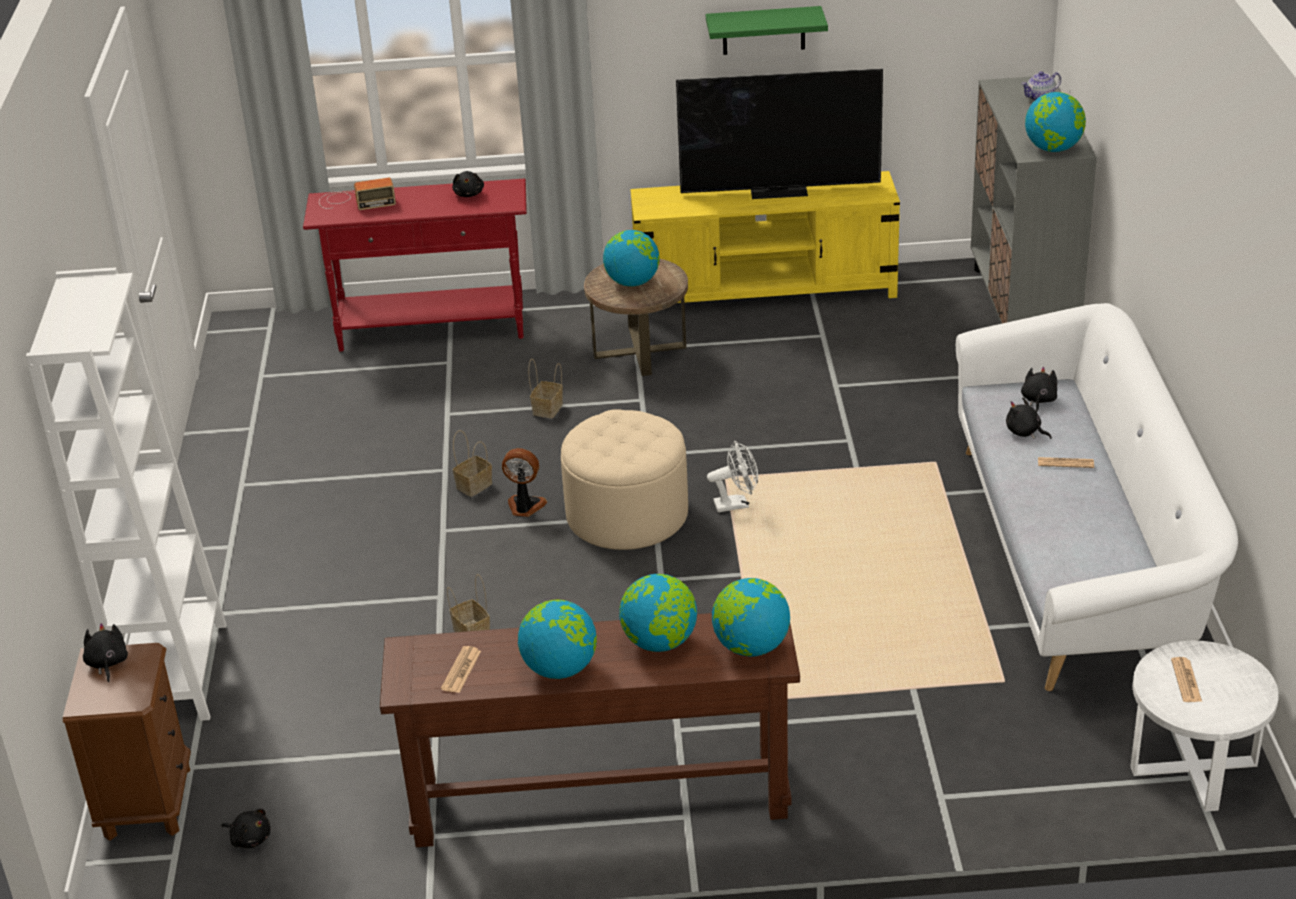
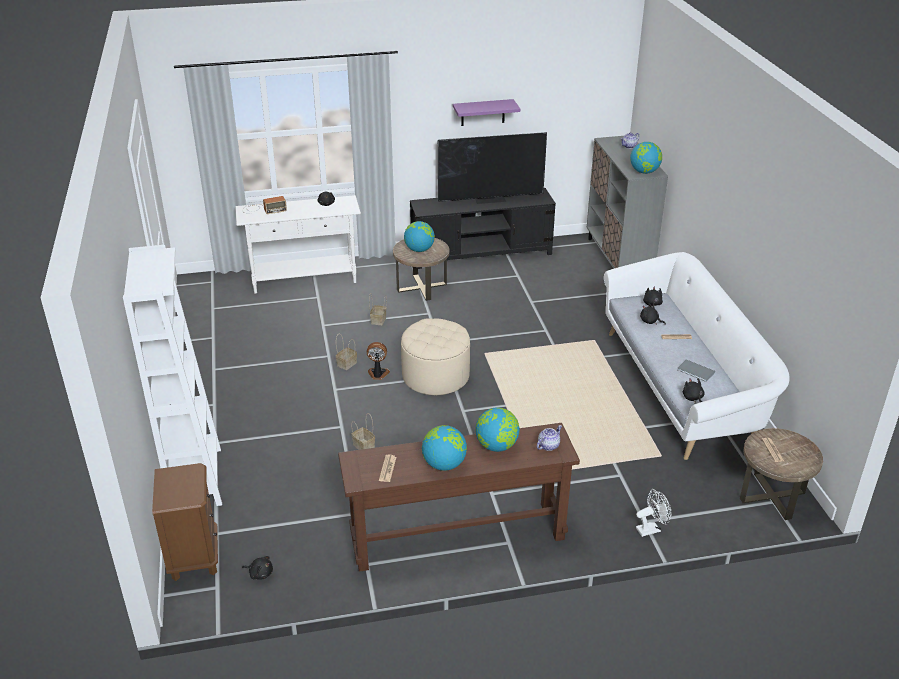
camera: 10 degrees left, 0 degrees up
(107, 664) = (173, 477): black plush toy -> black plush toy (693, 398)
(432, 330) = (304, 280): red console table -> white console table
(736, 504) = (494, 367): white fan -> white fan (651, 529)
(751, 647) = (548, 445): globe -> teapot
(763, 30) = (483, 112): green shelf -> purple shelf
(766, 290) = (482, 253): yellow tv stand -> black tv stand
(1084, 529) = (696, 372): none -> grey book
(1193, 766) = (772, 496): white side table -> brown side table

